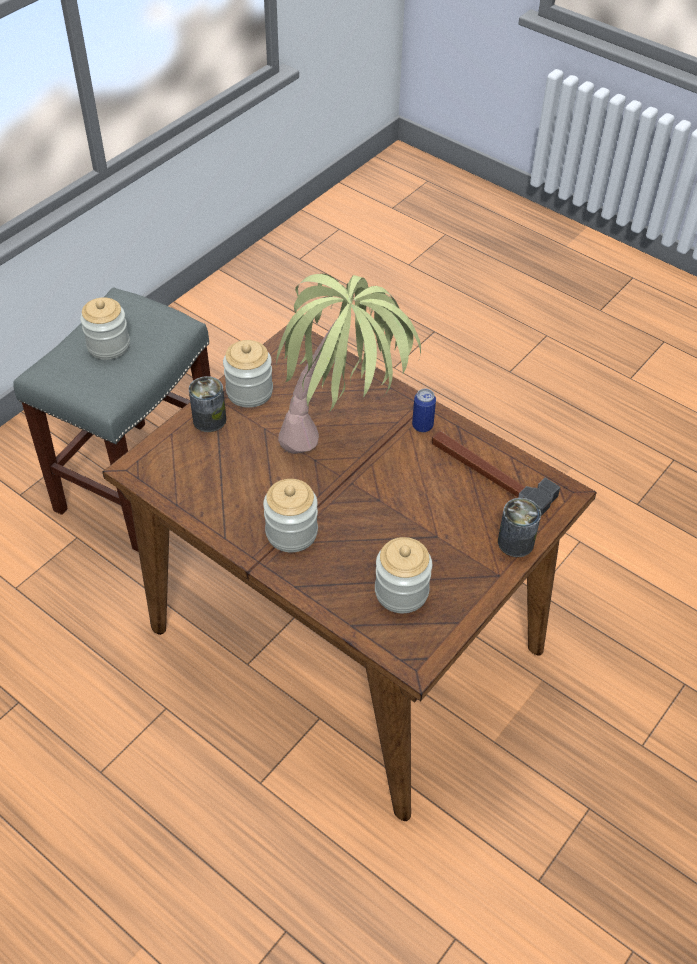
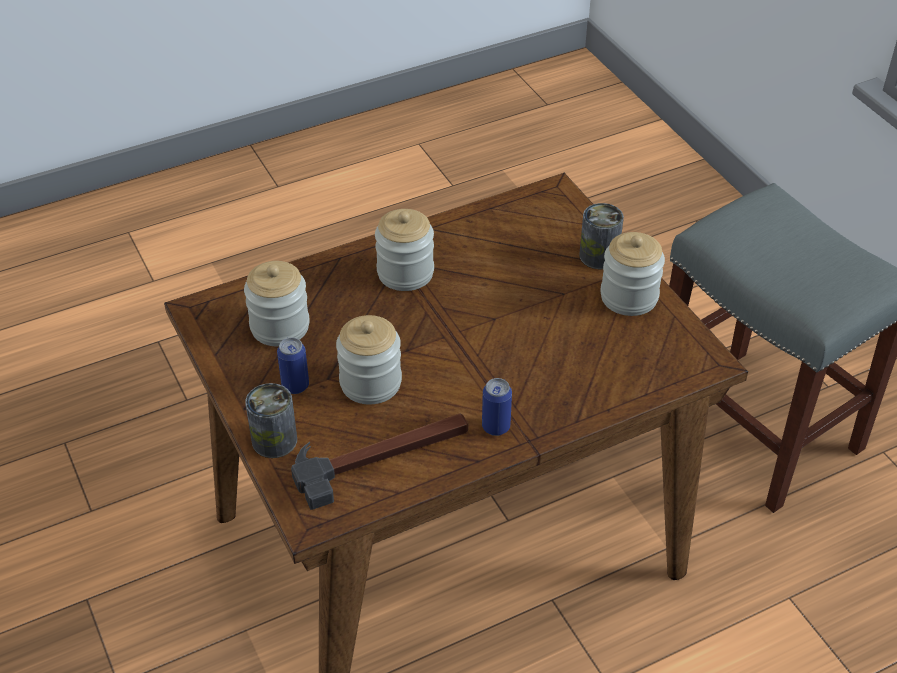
camera: 115 degrees right, 5 degrees down
(108, 346) = (801, 252): jar -> jar (370, 383)
(342, 438) = (514, 350): potted plant -> none
(457, 553) = (295, 385): none -> can

